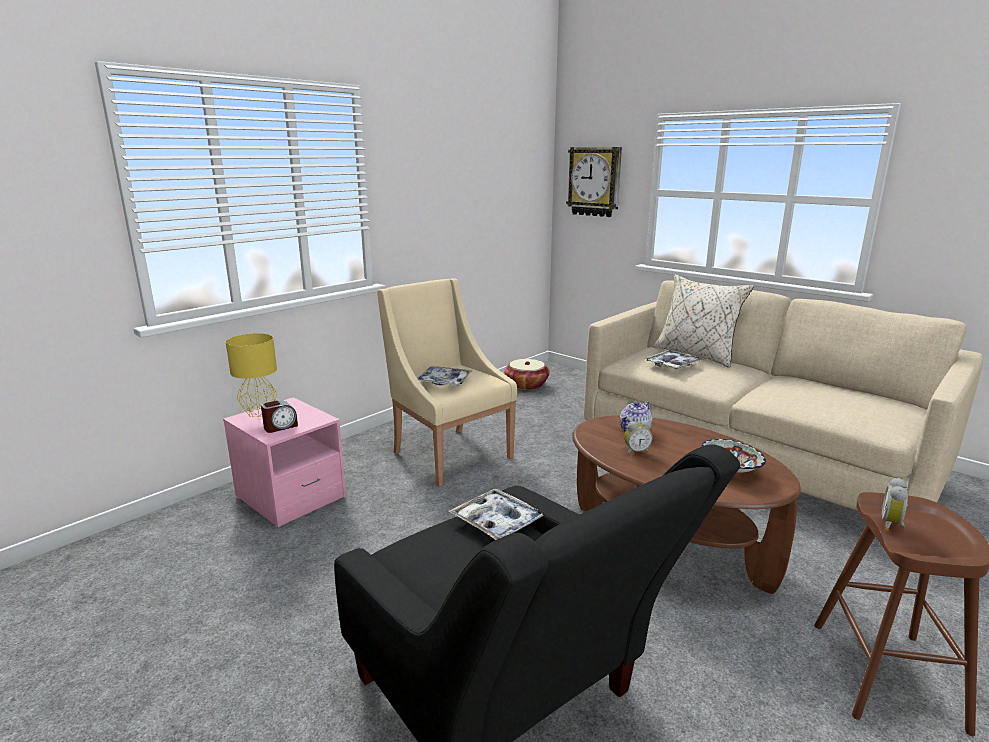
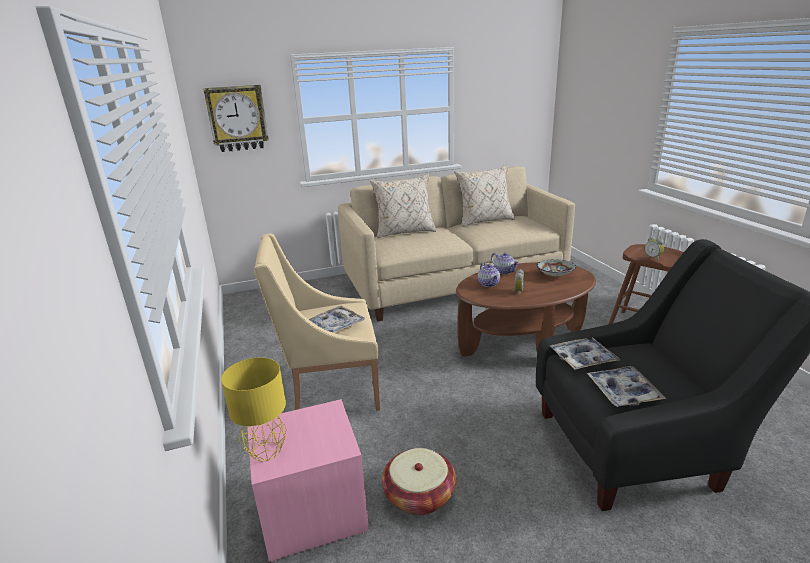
camera: 60 degrees left, 5 degrees up
(280, 427) = (324, 439): alarm clock -> none
(526, 385) = (253, 317): basket -> basket (419, 495)
(672, 365) = (415, 242): tray -> tray (623, 392)
(688, 433) = (504, 271): none -> teapot
(829, 385) = (484, 220): none -> beige pillow

